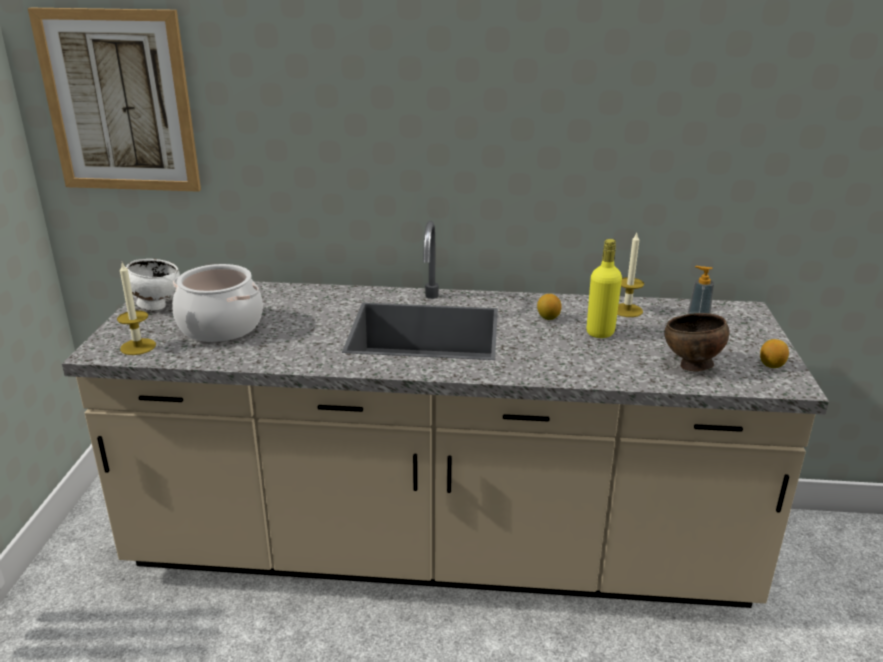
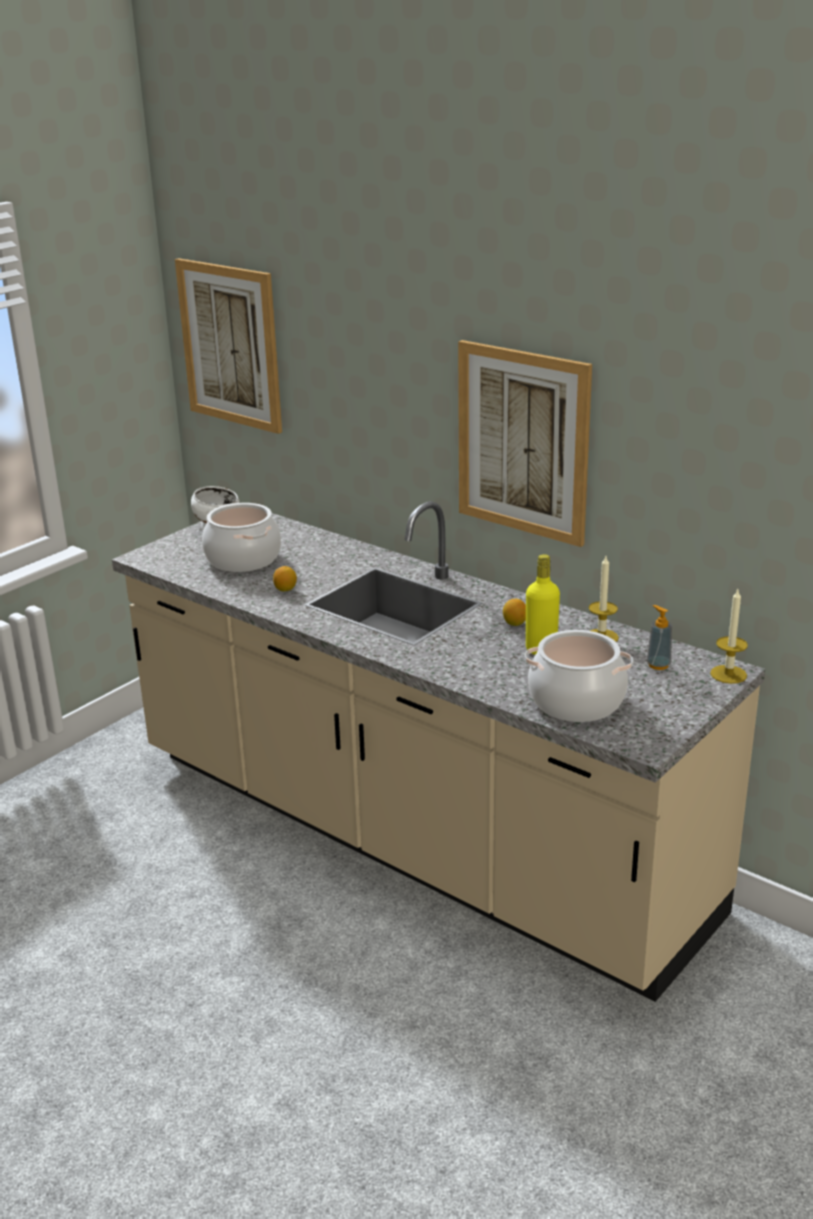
camera: 35 degrees right, 0 degrees up
(138, 347) = (170, 560): candle -> candle (728, 674)
(512, 146) = (523, 442): none -> picture
(691, 366) = (576, 702): brown bowl -> cooking pot
(771, 365) = (656, 724): lemon -> lemon (285, 589)

